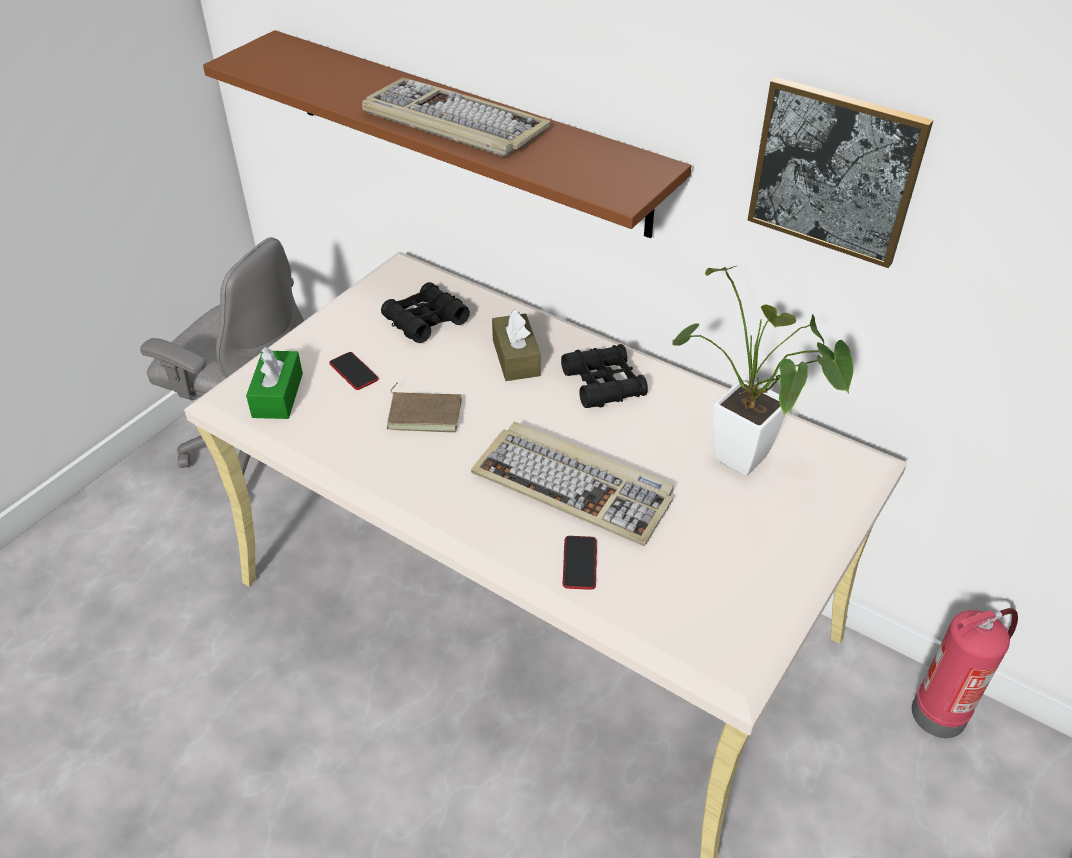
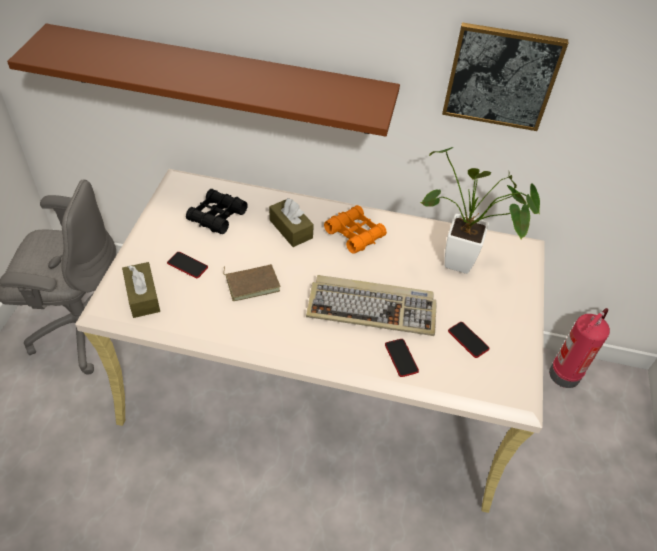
camera: 25 degrees left, 5 degrees up
(278, 395) = (142, 296): green tissue box -> brown tissue box
(451, 122) = (227, 79): keyboard -> none
(603, 384) = (354, 234): black binoculars -> orange binoculars
(696, 567) = (468, 340): none -> phone

